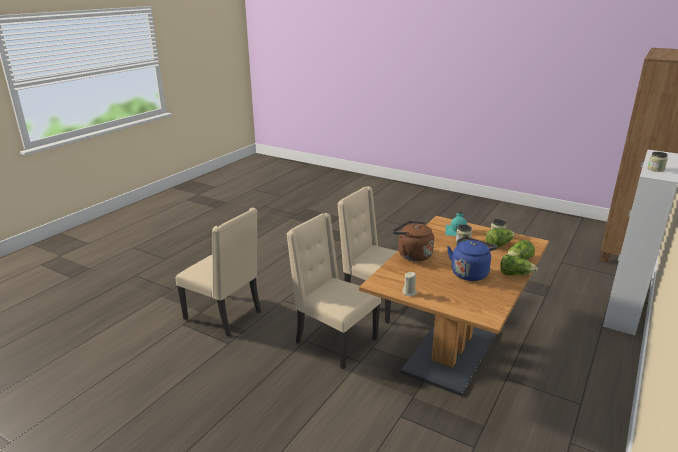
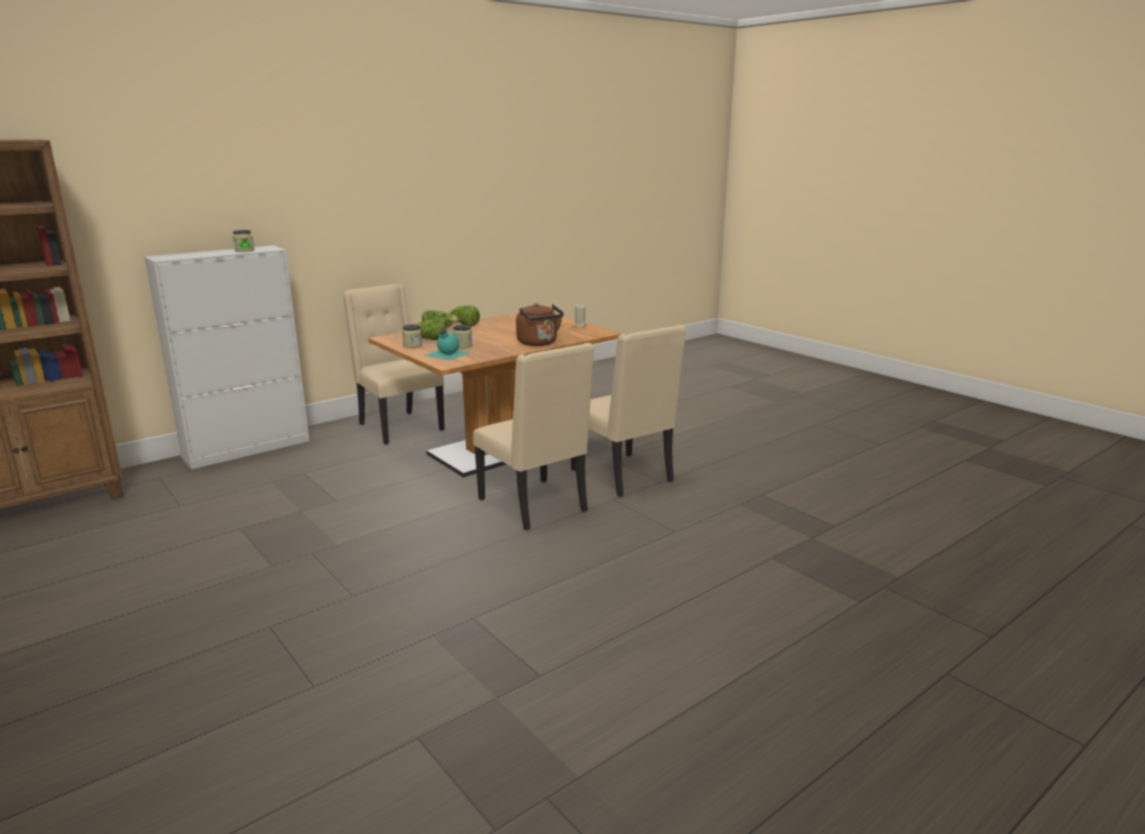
camera: 160 degrees left, 5 degrees down
(225, 315) = (771, 526): beige chair -> beige chair (398, 427)
(470, 273) = (503, 329): blue kettle -> none

